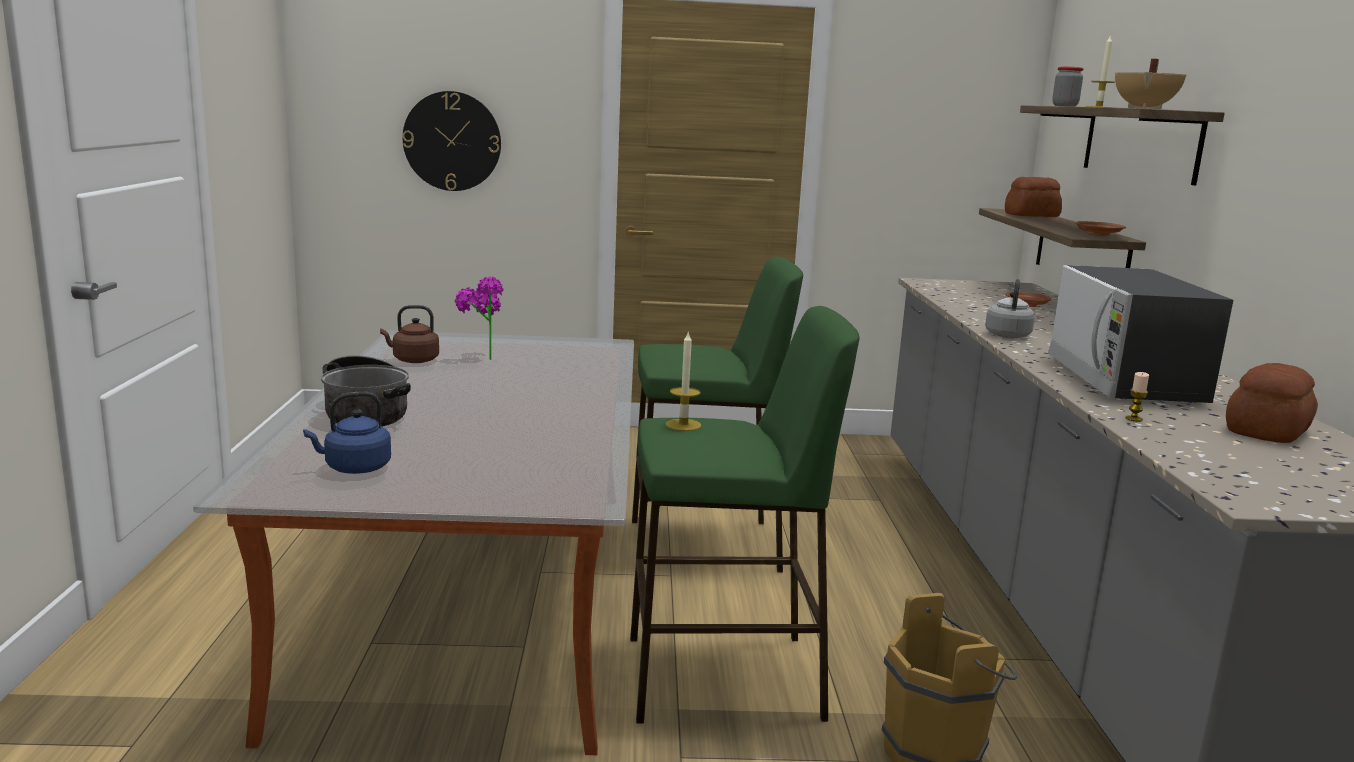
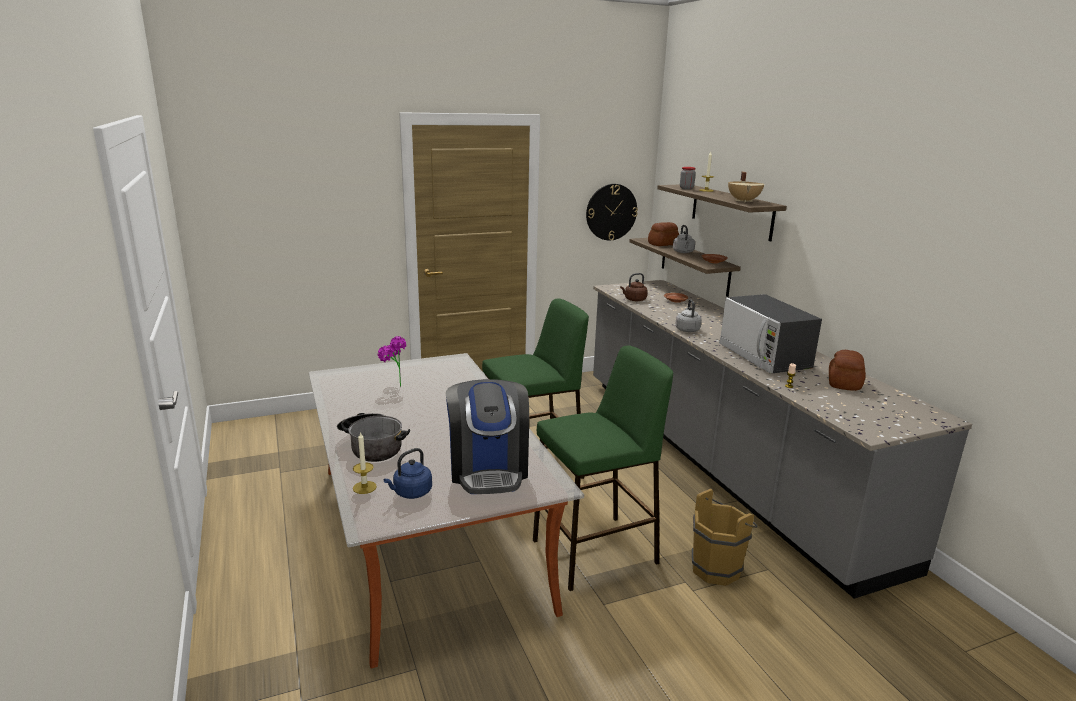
camera: 20 degrees left, 5 degrees up
(413, 360) = (354, 396): brown kettle -> brown kettle (634, 300)
(452, 141) = (303, 226): wall clock -> wall clock (611, 212)
(504, 463) = (488, 469): none -> coffee machine
(683, 425) = (570, 424): candle -> candle (364, 487)
(1056, 223) = (683, 252): none -> grey kettle

